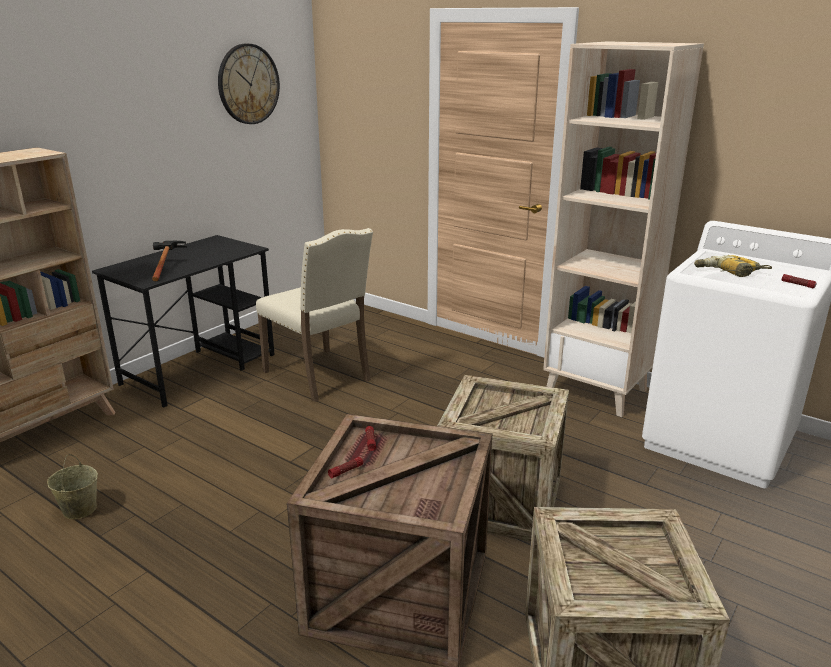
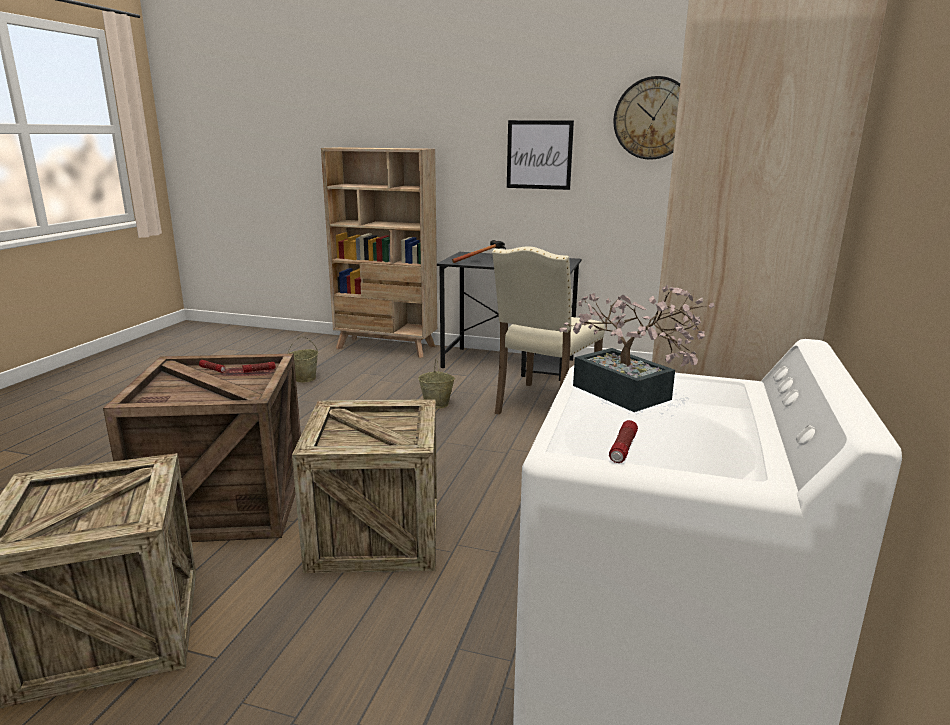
camera: 70 degrees right, 5 degrees down
(157, 135) = (539, 155): none -> picture
(264, 427) = (437, 404): none -> beige bucket
(729, 272) = (629, 396): power drill -> potted plant

